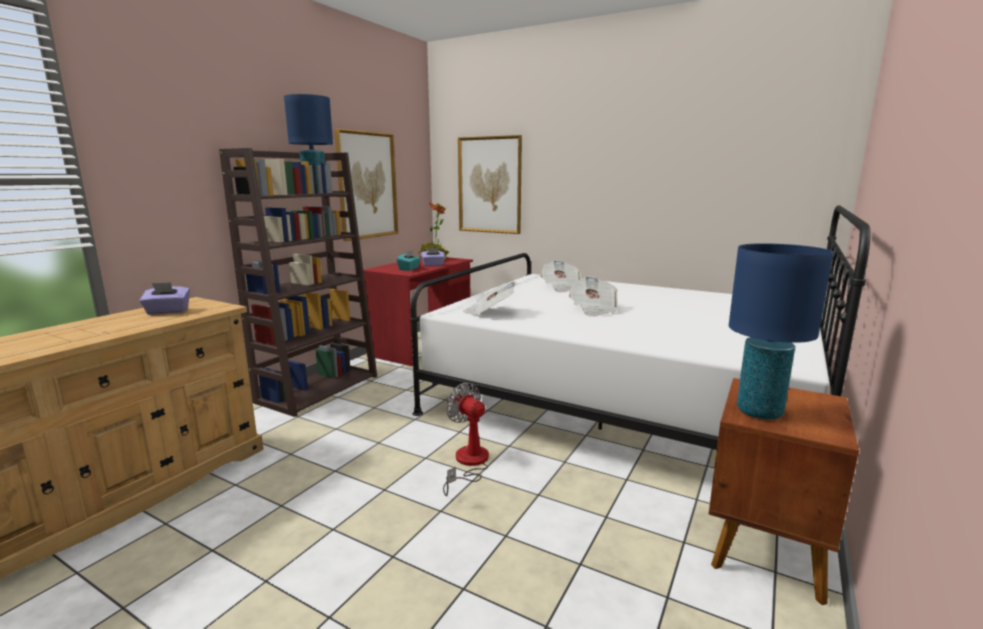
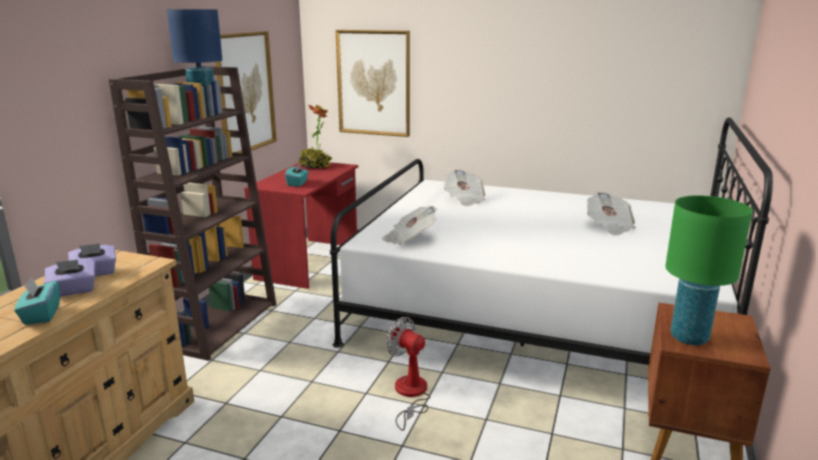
camera: 10 degrees left, 5 degrees up
(88, 336) = (41, 315): none -> turquoise tissue box
(433, 265) = (320, 176): purple tissue box -> purple tissue box (73, 290)
(593, 310) = (509, 229): newspaper -> newspaper (609, 226)
(759, 412) = (689, 338): blue table lamp -> green table lamp

